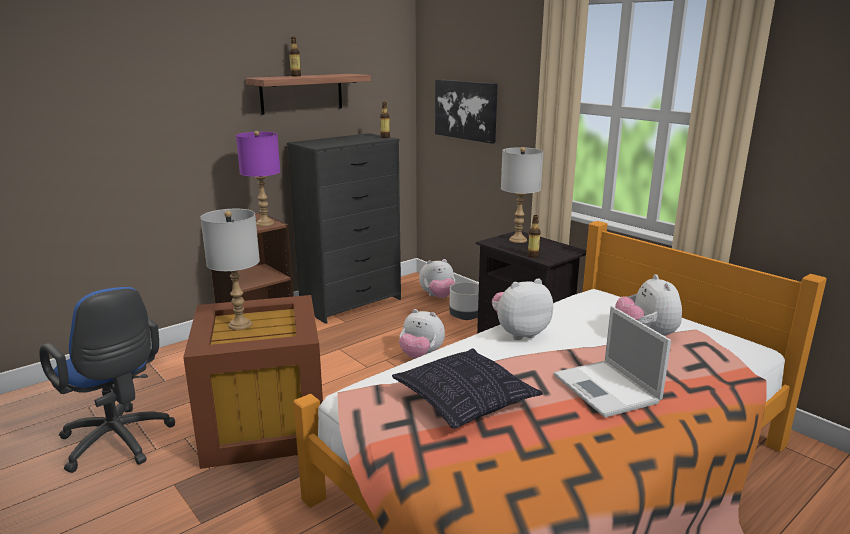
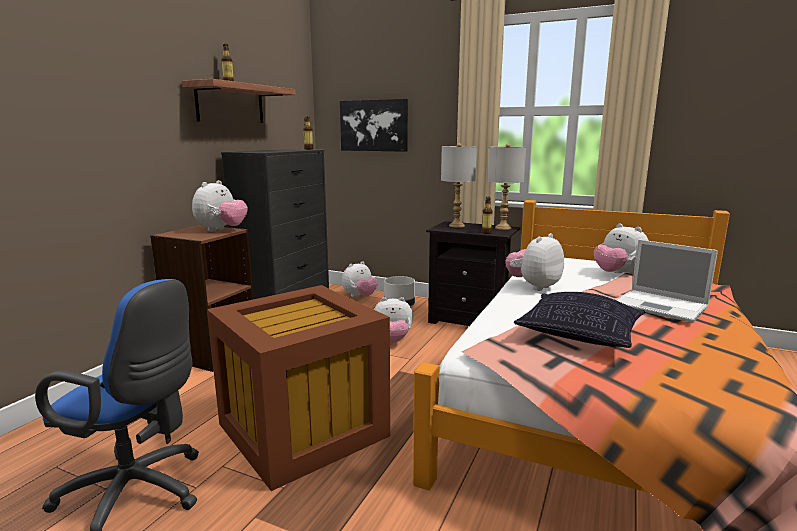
camera: 25 degrees left, 5 degrees down
(240, 325) = (277, 319): grey table lamp -> grey table lamp (503, 228)
(265, 223) = (221, 230): purple table lamp -> plush toy

